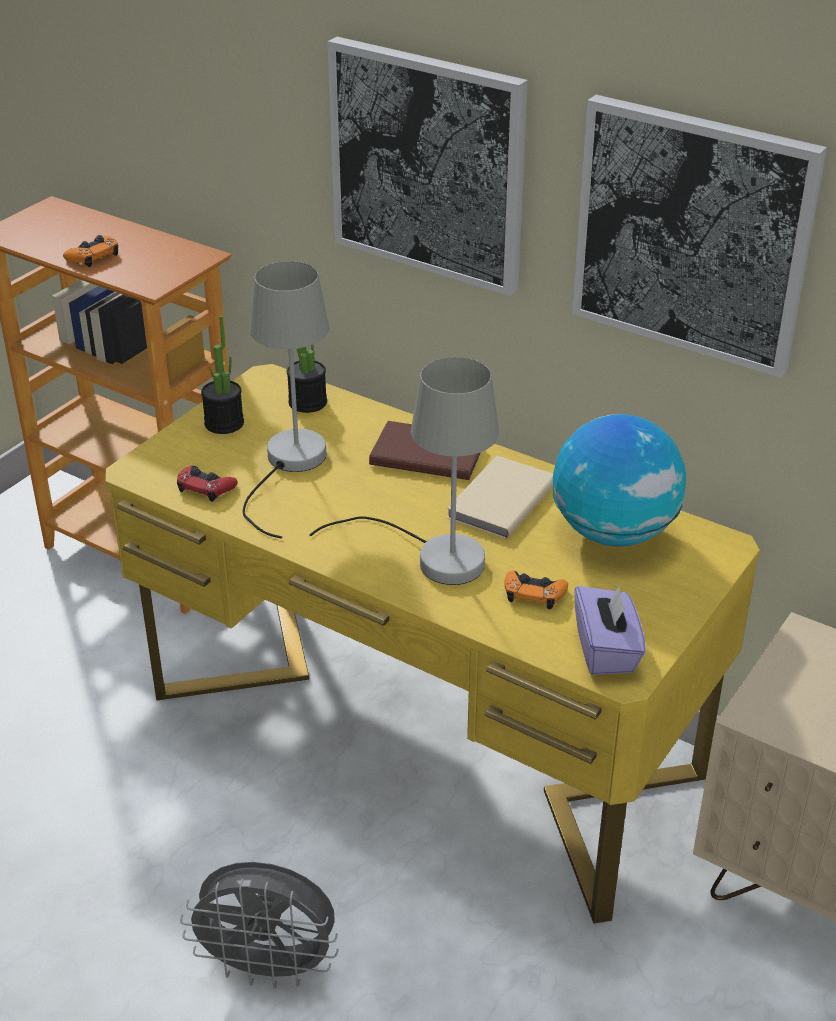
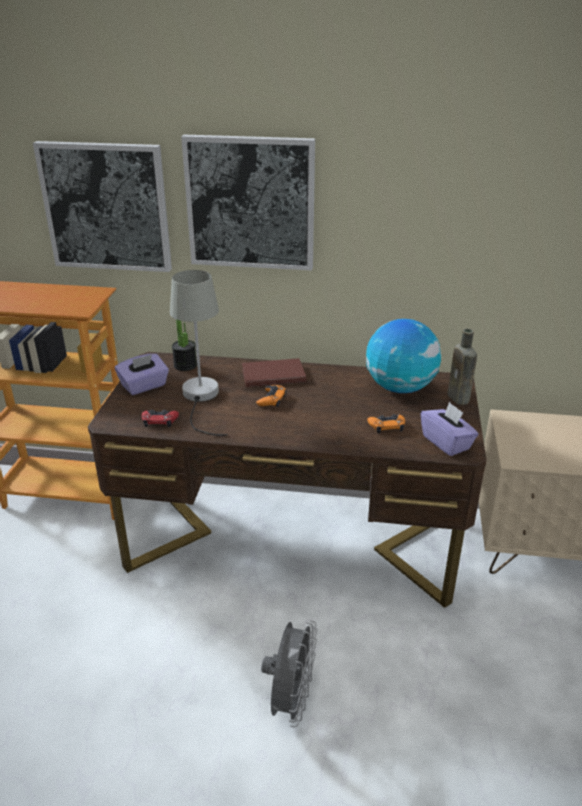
camera: 25 degrees left, 5 degrees down
(93, 256) = (29, 303): orange game controller -> orange game controller (271, 399)
(224, 423) = (144, 386): potted plant -> purple tissue box
(269, 968) = (291, 700): grey fan -> grey fan turned 60 degrees counterclockwise
(420, 733) = (291, 542): yellow desk -> brown desk
(434, 557) = (319, 422): grey table lamp -> none
(498, 501) = (330, 388): beige book -> none
(692, 234) = (421, 209): picture -> picture (106, 207)
(698, 580) = (459, 398): none -> brown bottle

